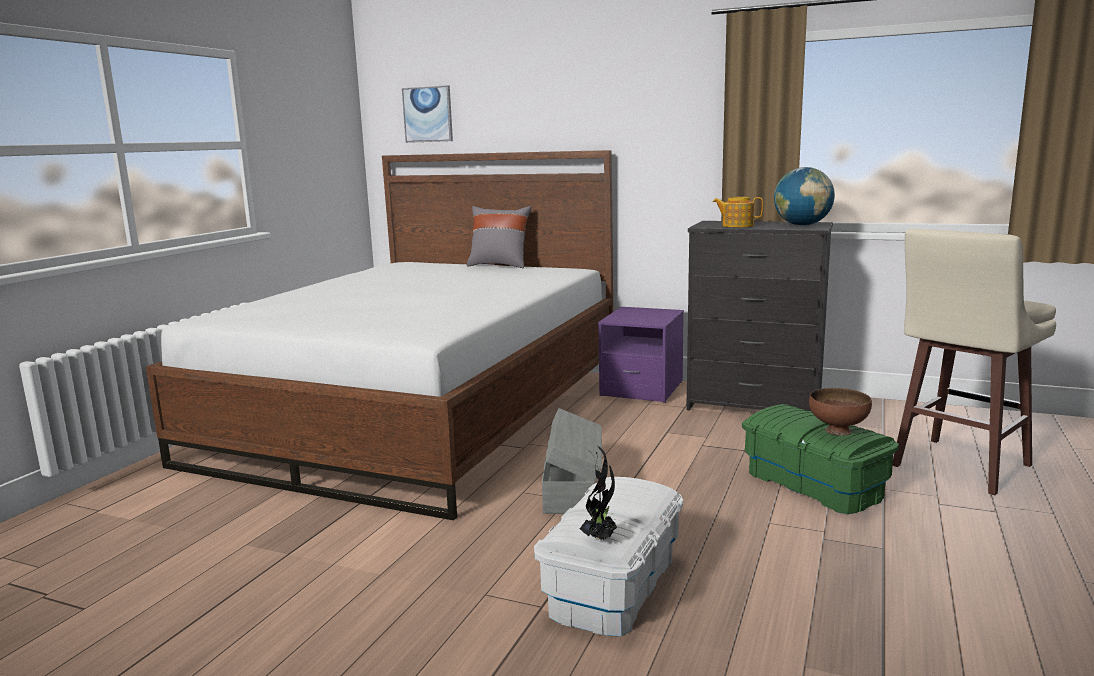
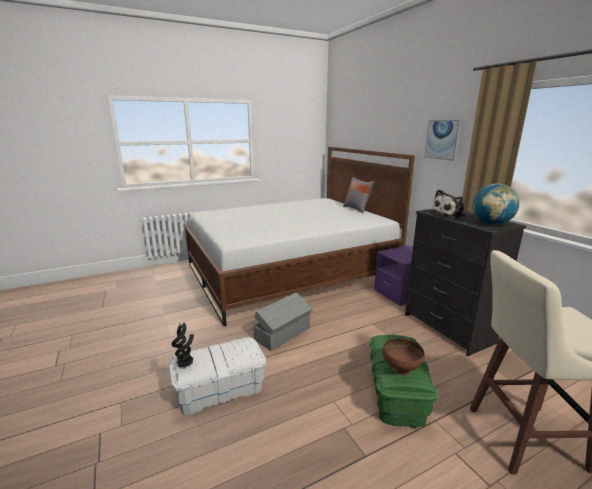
camera: 40 degrees right, 5 degrees up
(428, 114) = (346, 127): picture -> picture (442, 139)
(737, 225) = (449, 215): teapot -> plush toy

